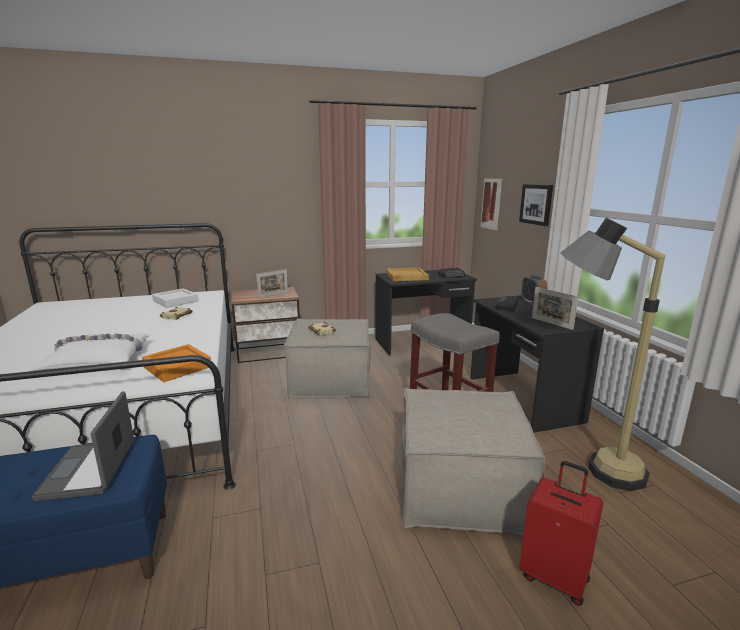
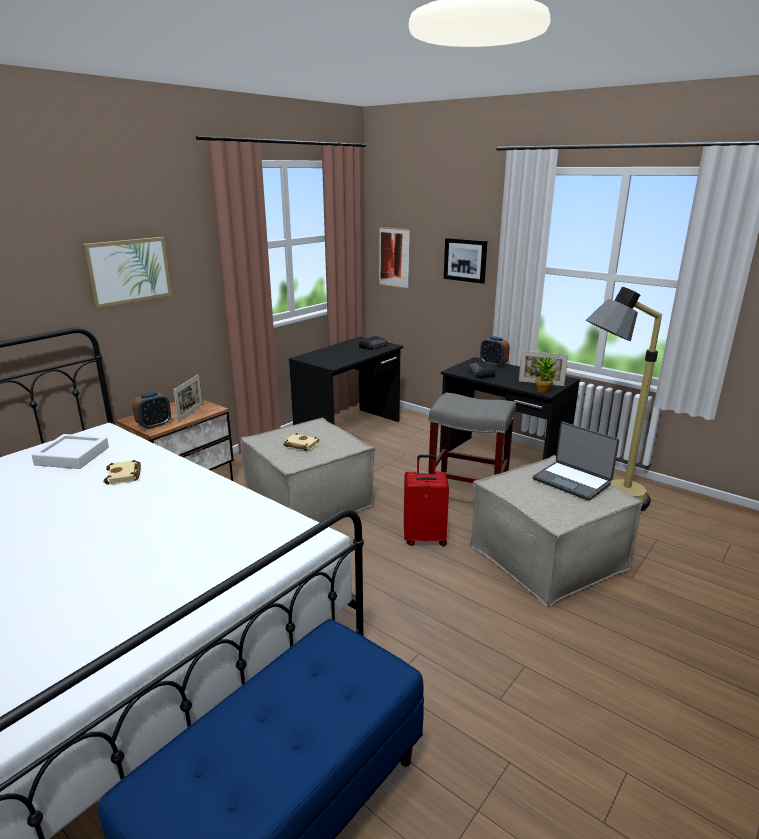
camera: 35 degrees left, 5 degrees up
(90, 470) = (333, 681): laptop -> laptop (572, 481)
(99, 360) = (149, 565): white pillow -> none
(177, 367) = (274, 536): orange tray -> none
(244, 297) = (154, 425): none -> alarm clock
(252, 191) = (128, 271): none -> picture
(406, 276) = (330, 356): beige tray -> none
(543, 328) = (543, 390): none -> potted plant
(554, 577) = (668, 590): red suitcase -> red suitcase (425, 537)

